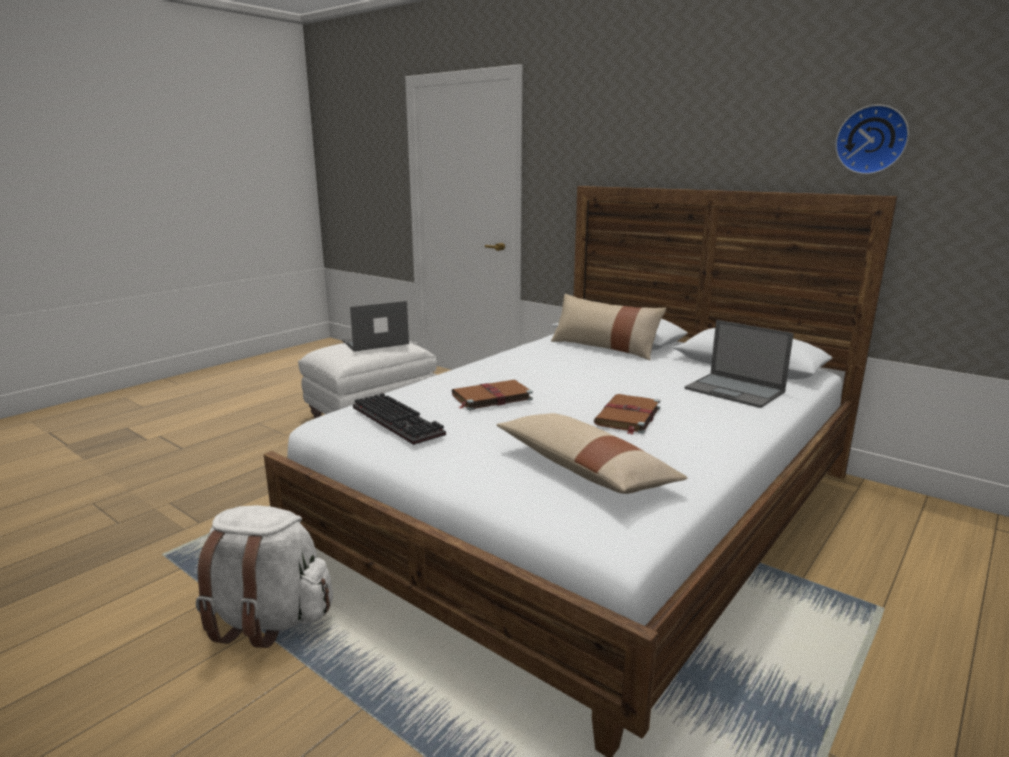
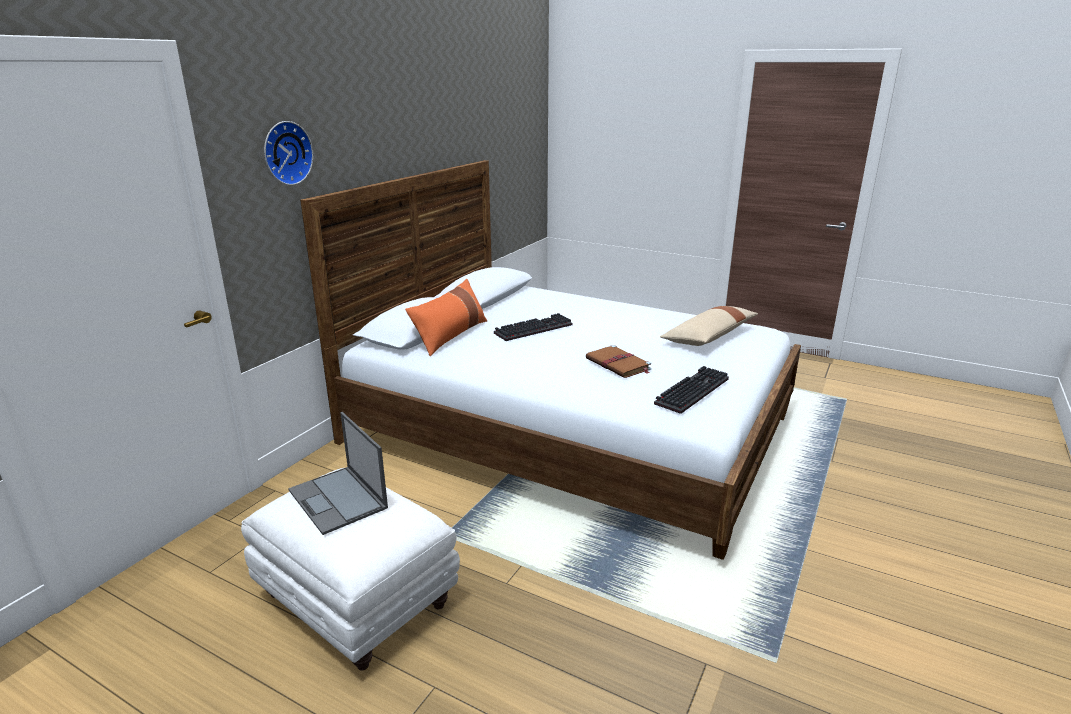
camera: 100 degrees left, 5 degrees up
(268, 620) = (795, 547): white backpack -> none
(604, 347) = (450, 335): beige pillow -> orange pillow
(623, 376) = (534, 328): none -> keyboard
(627, 417) = (620, 327): brown book -> none
(735, 391) = (551, 301): laptop -> none
(872, 140) = (466, 125): wall clock -> wall clock (285, 153)

